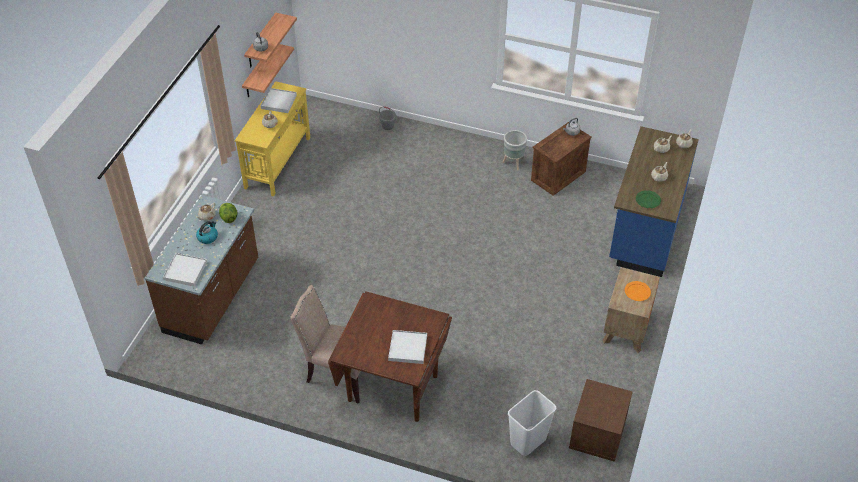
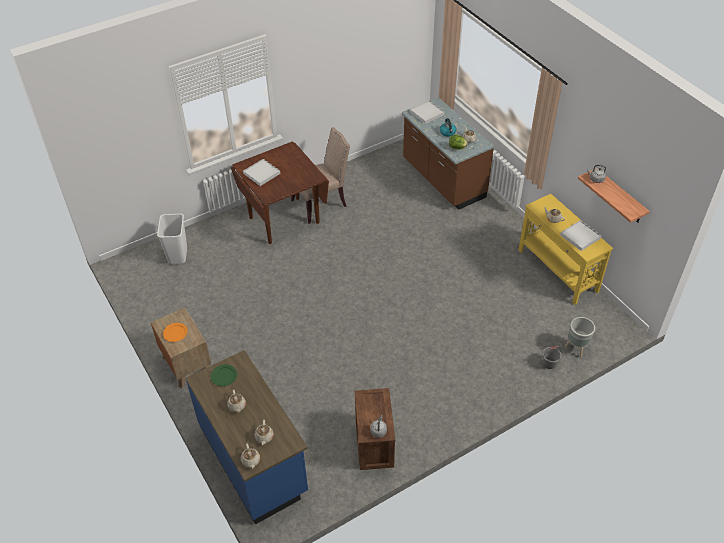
camera: 130 degrees right, 0 degrees up
(258, 72) = (604, 210): shelf -> none
(513, 163) = (420, 422): grey planter -> grey planter (576, 349)
(597, 435) = (140, 288): brown nightstand -> none

